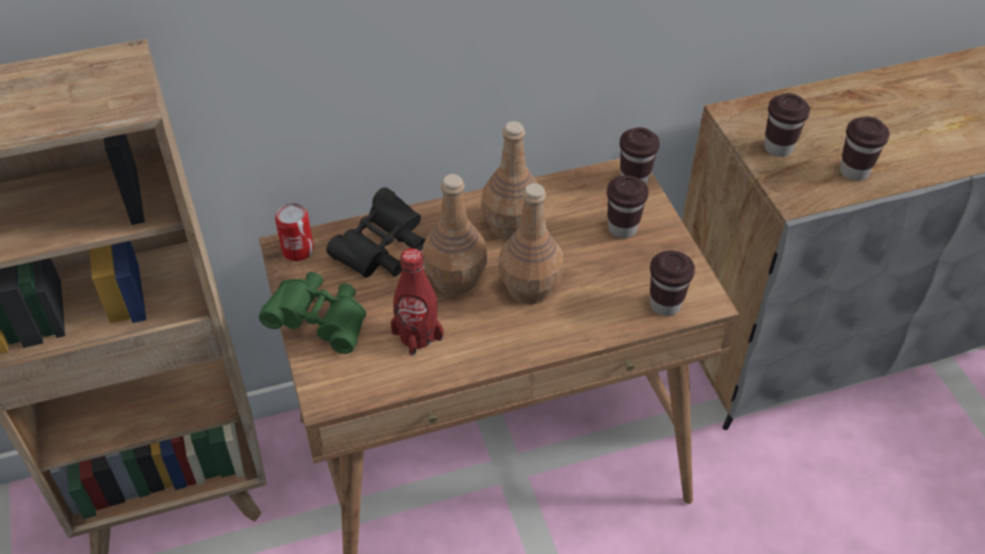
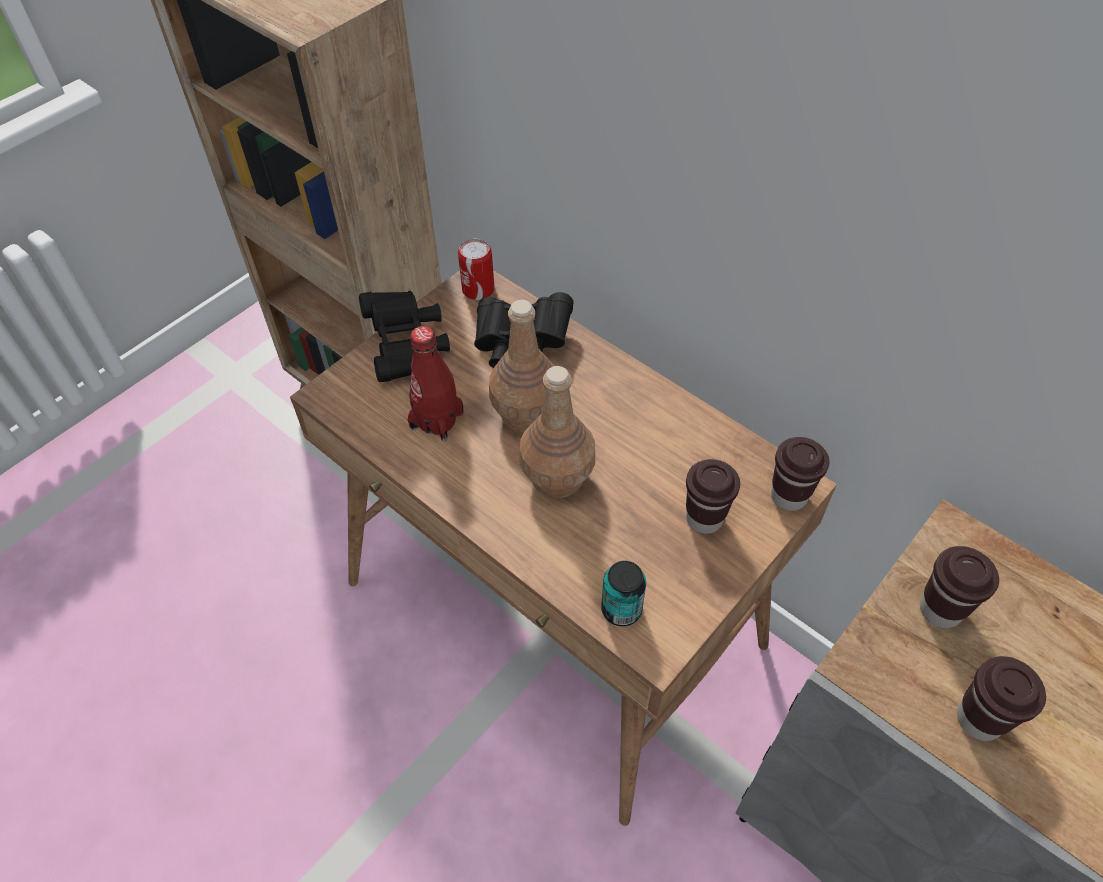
camera: 60 degrees right, 5 degrees up
(320, 322) = (407, 347): green binoculars -> black binoculars
(512, 225) = (630, 422): brown bottle -> none
(665, 305) = (621, 609): brown cup -> can

